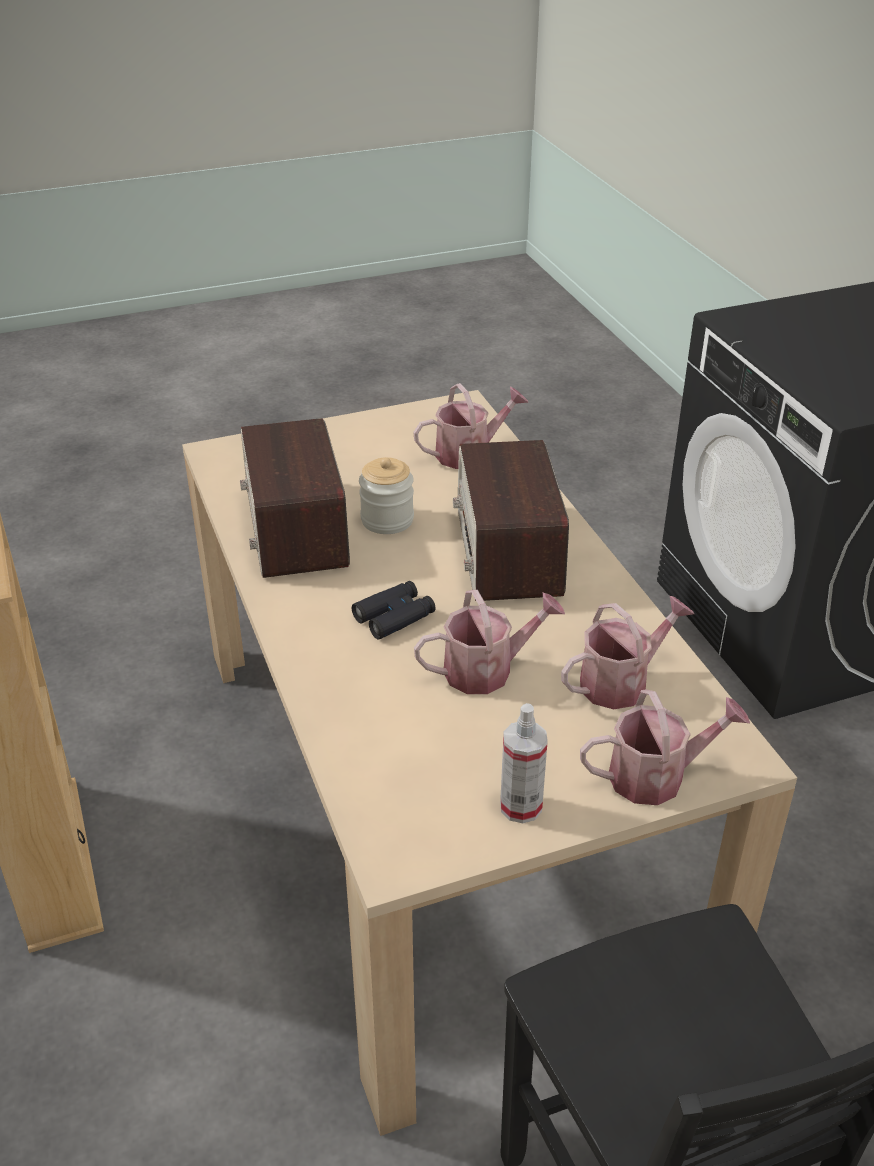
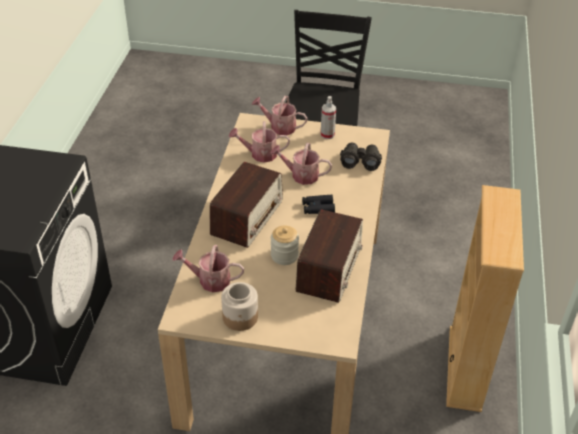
camera: 150 degrees left, 5 degrees up
(381, 431) = (240, 317): none -> jar
(382, 762) = (360, 161): none -> black binoculars

